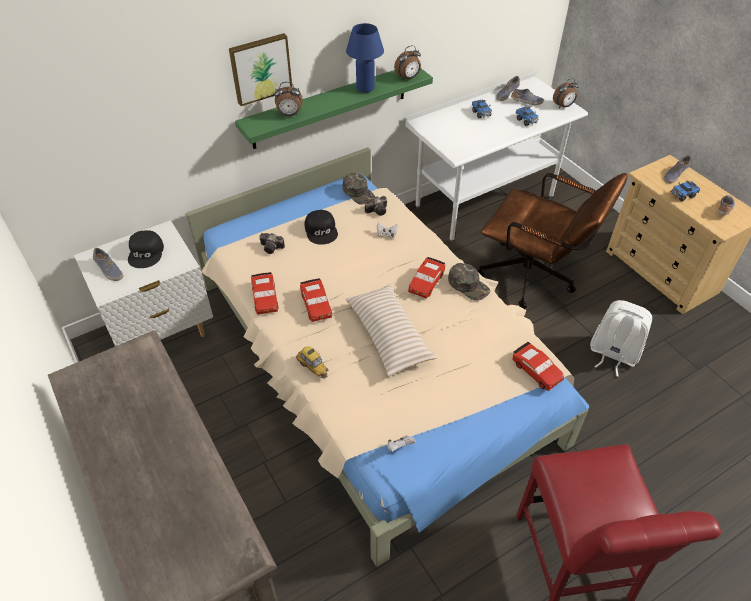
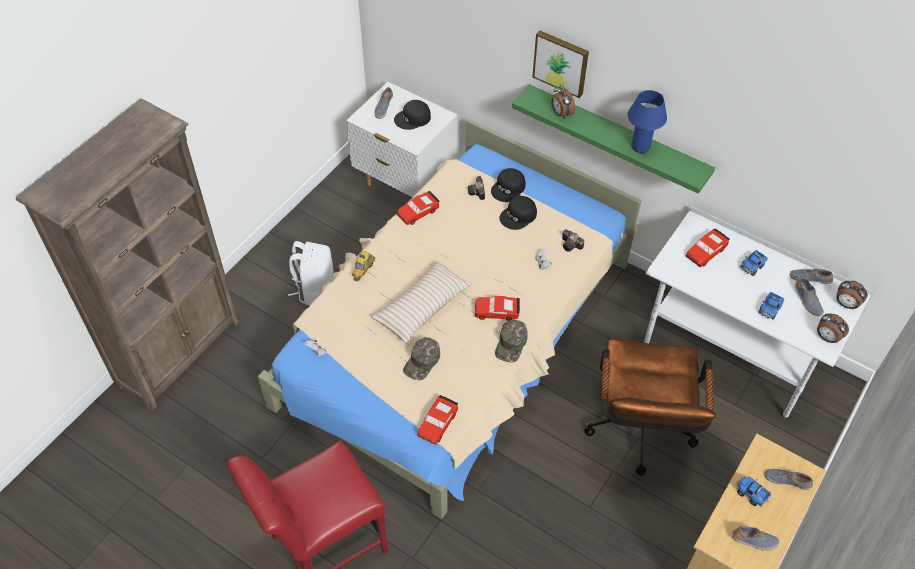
camera: 65 degrees right, 5 degrees up
(283, 225) = (508, 188): none -> black cap
(316, 304) = (428, 246): red toy car -> red toy car (706, 252)
(358, 192) = (587, 222): green cap -> green cap (422, 362)
(408, 78) = (682, 171): alarm clock -> alarm clock (845, 304)
(612, 354) = (573, 532): white backpack -> white backpack (315, 289)

